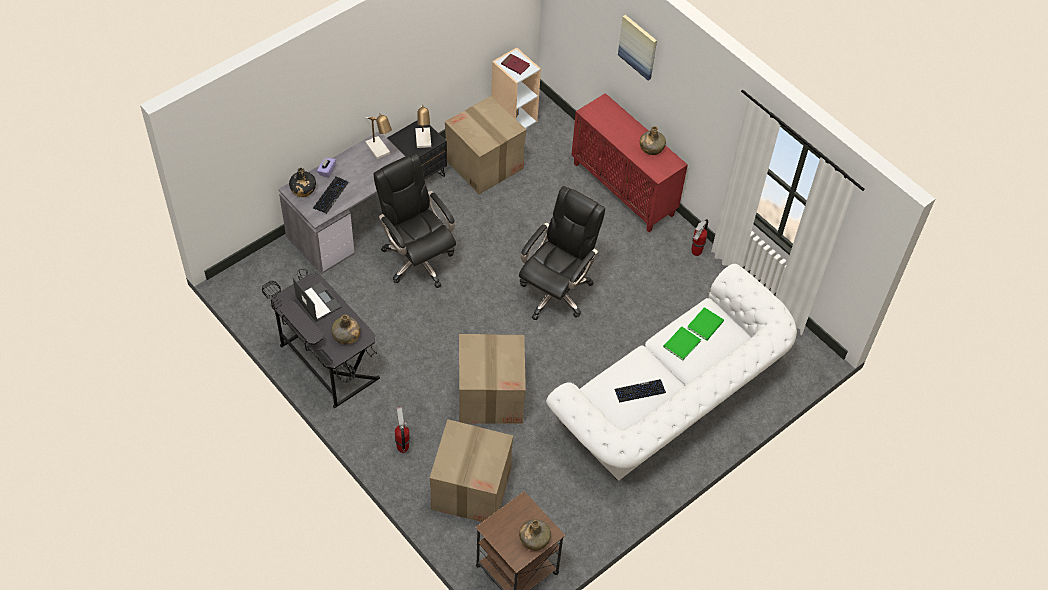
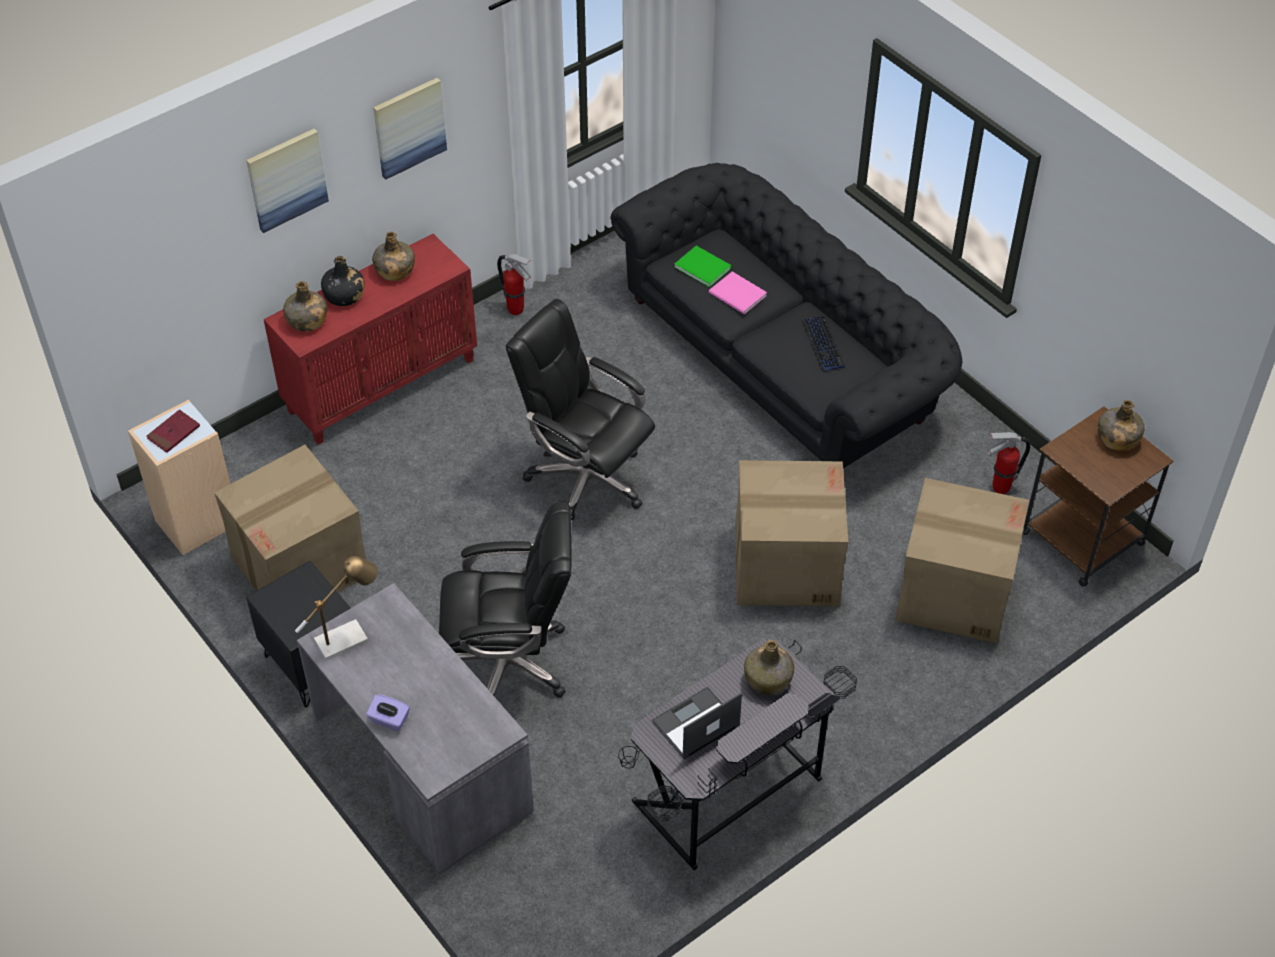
camera: 85 degrees left, 5 degrees down
(303, 189) = (433, 757): black bottle -> black bottle (344, 296)
(330, 195) = (451, 711): keyboard -> none
(402, 447) = (890, 680): fire extinguisher -> fire extinguisher (1000, 488)
(417, 260) = (509, 663): black office chair -> black office chair turned 150 degrees counterclockwise
(424, 141) = (307, 593): table lamp -> none
(605, 112) = (307, 321): none -> green bottle
(671, 400) = (783, 355): white sofa -> black sofa
(680, 344) = (738, 296): green book -> pink book
(697, 100) = (409, 127): none -> picture

